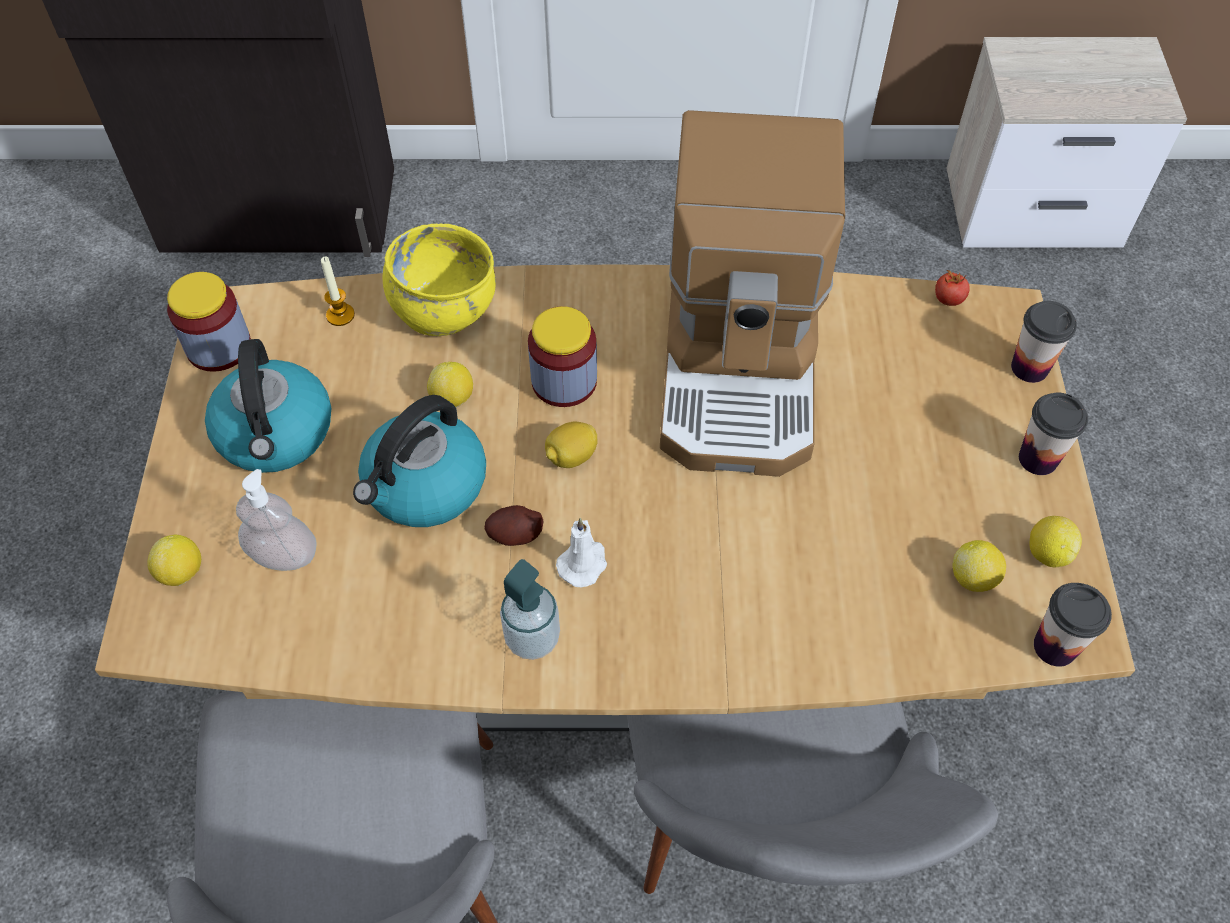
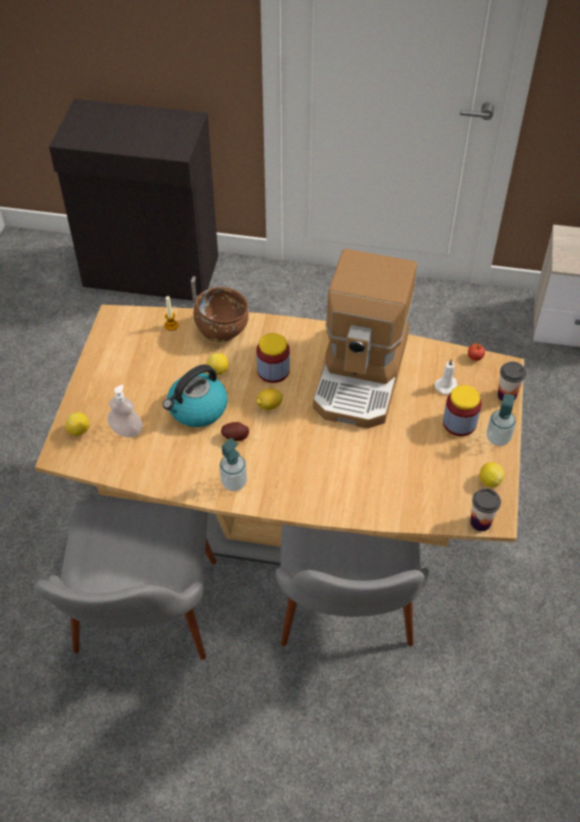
camera: 10 degrees right, 5 degrees down
(219, 347) = (111, 333): jar -> jar (459, 423)
(276, 434) = (131, 376): kettle -> none
(444, 311) = (221, 330): yellow bowl -> brown bowl
(583, 563) = (265, 454): white candle -> white candle (446, 385)
(973, 578) = (450, 487): lemon -> none
(1038, 459) = (498, 438): cup -> soap dispenser

